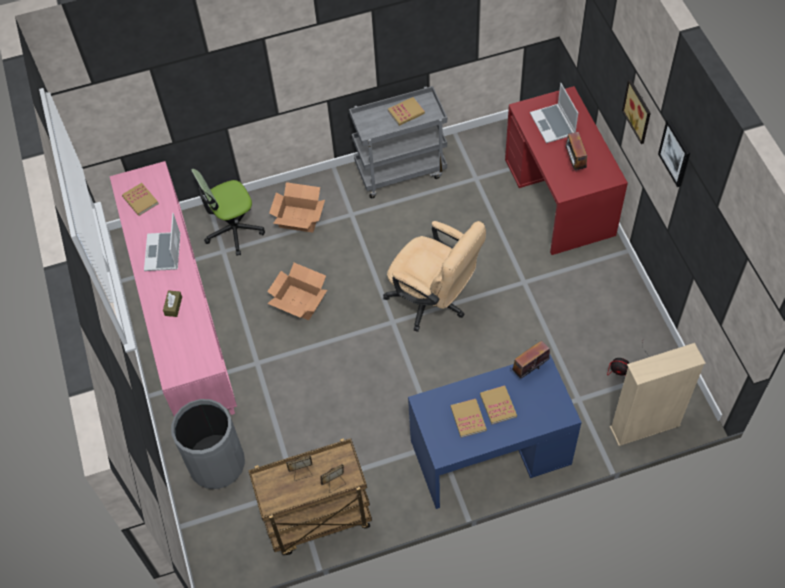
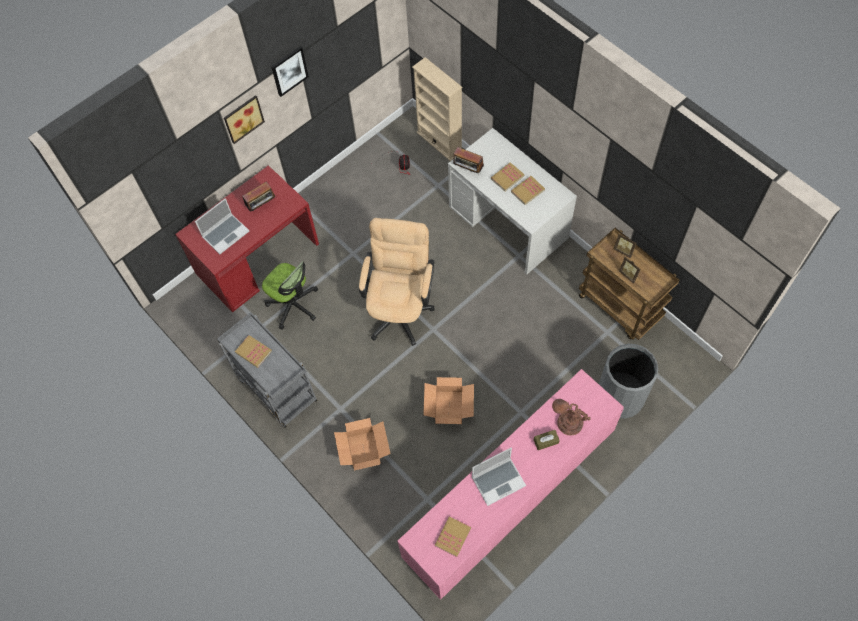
camera: 115 degrees left, 5 degrees up
(179, 332) = (567, 422): none -> brown table lamp
(234, 230) = (401, 502): office chair -> office chair (293, 305)
(490, 452) = (508, 222): blue desk -> white desk

